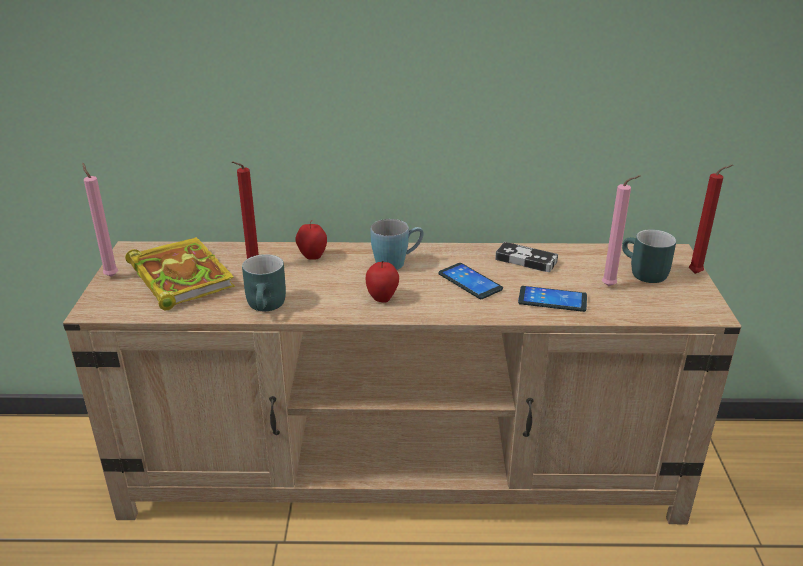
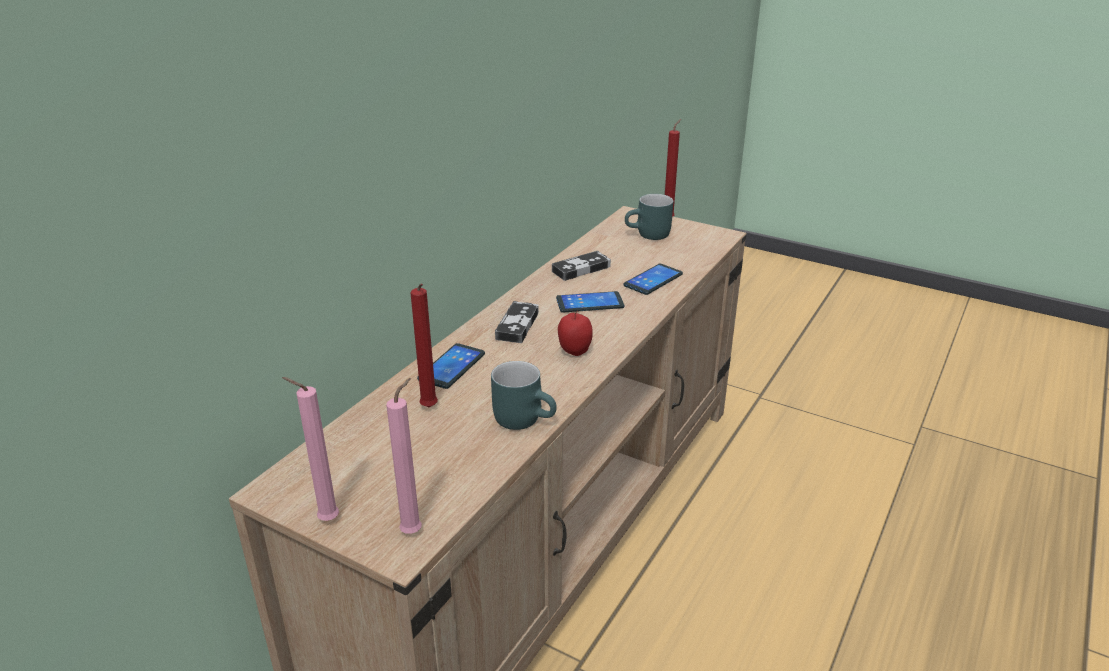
camera: 60 degrees left, 0 degrees up
(179, 276) = (392, 465): book -> none
(312, 257) = (451, 366): apple -> phone
(397, 262) = (517, 325): blue mug -> game controller
(611, 286) = (656, 252): pink candle -> pink candle (414, 531)

